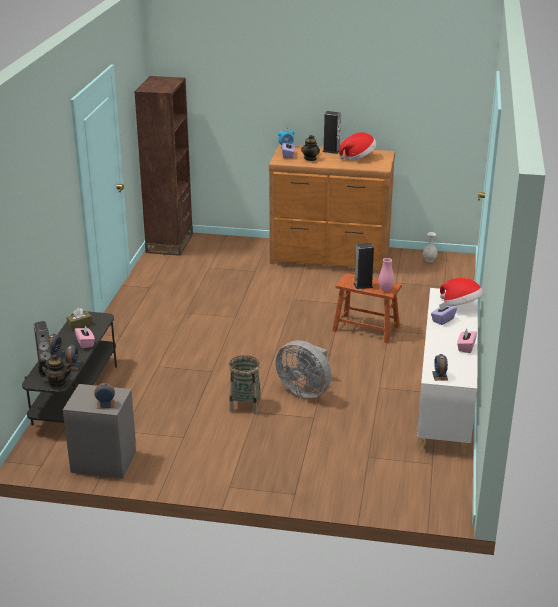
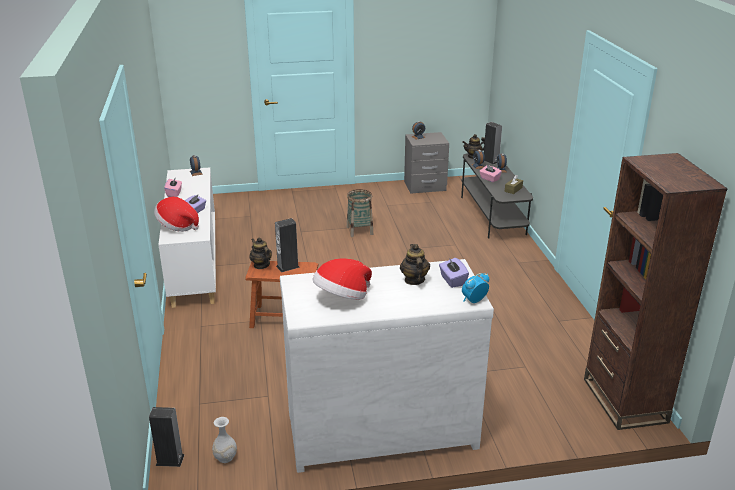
camera: 160 degrees right, 0 degrees up
(305, 390) = (317, 248): grey fan -> none
(330, 257) = (380, 427): brown dresser -> white dresser
(331, 151) = (394, 305): speaker -> speaker (170, 460)
(385, 290) = (261, 265): pink vase -> teapot

